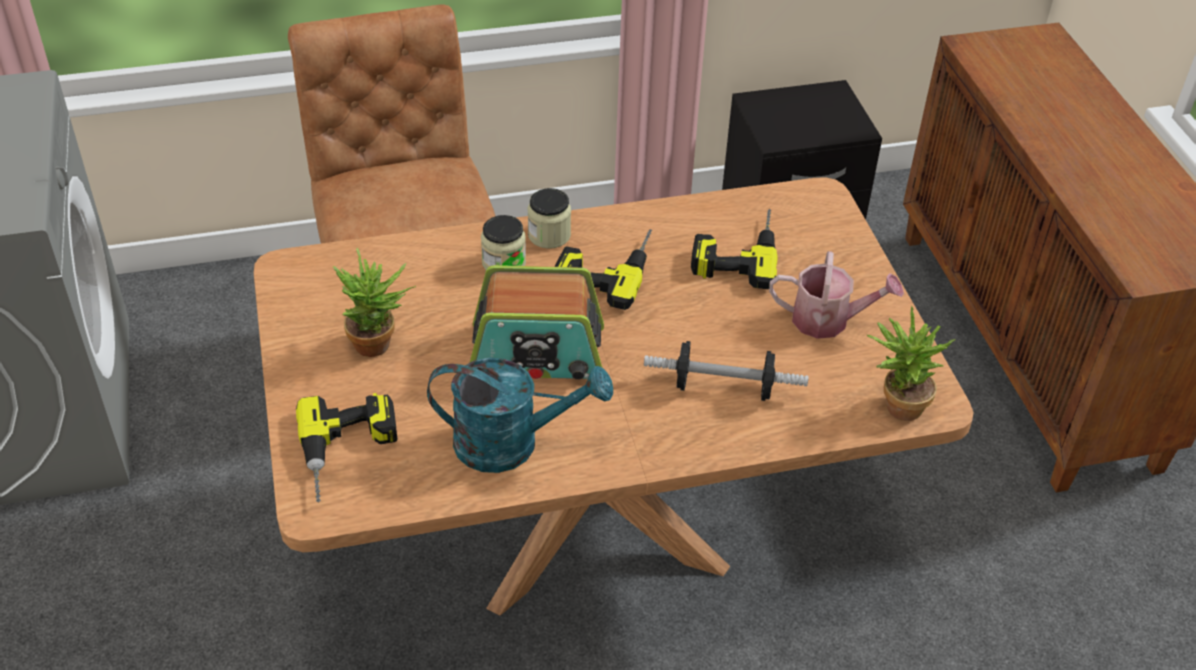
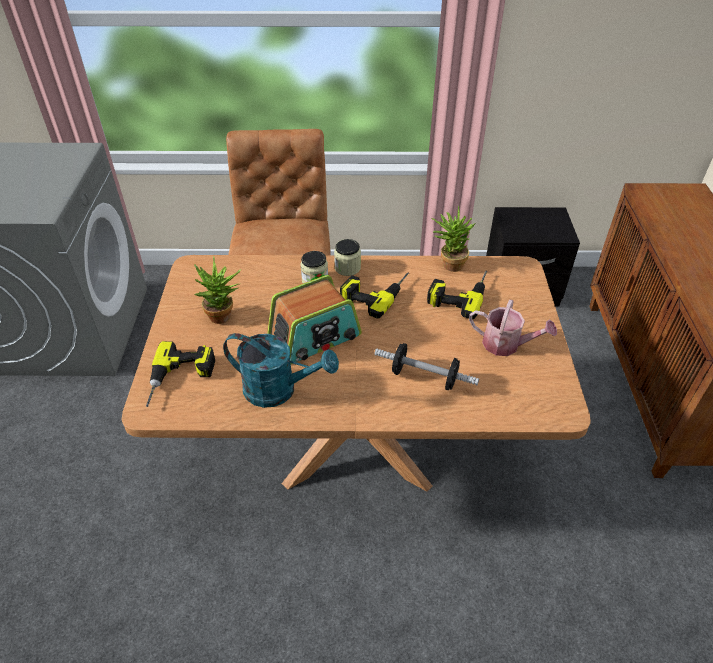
camera: 15 degrees right, 0 degrees up
(537, 353) = (315, 336): radio -> radio turned 45 degrees counterclockwise
(896, 406) = (537, 408): potted plant -> potted plant (449, 264)

